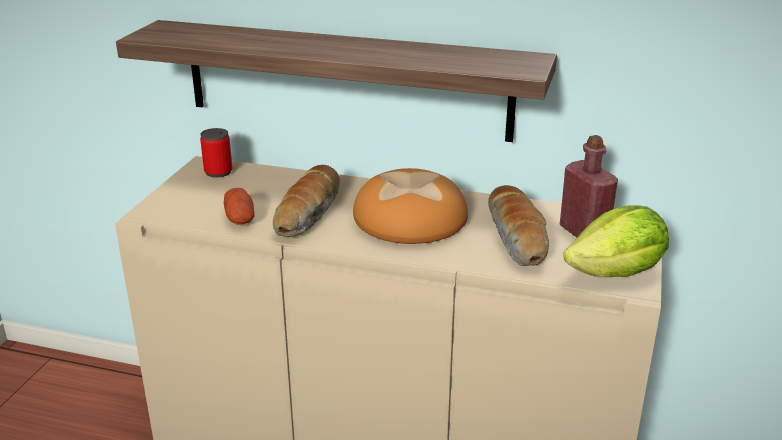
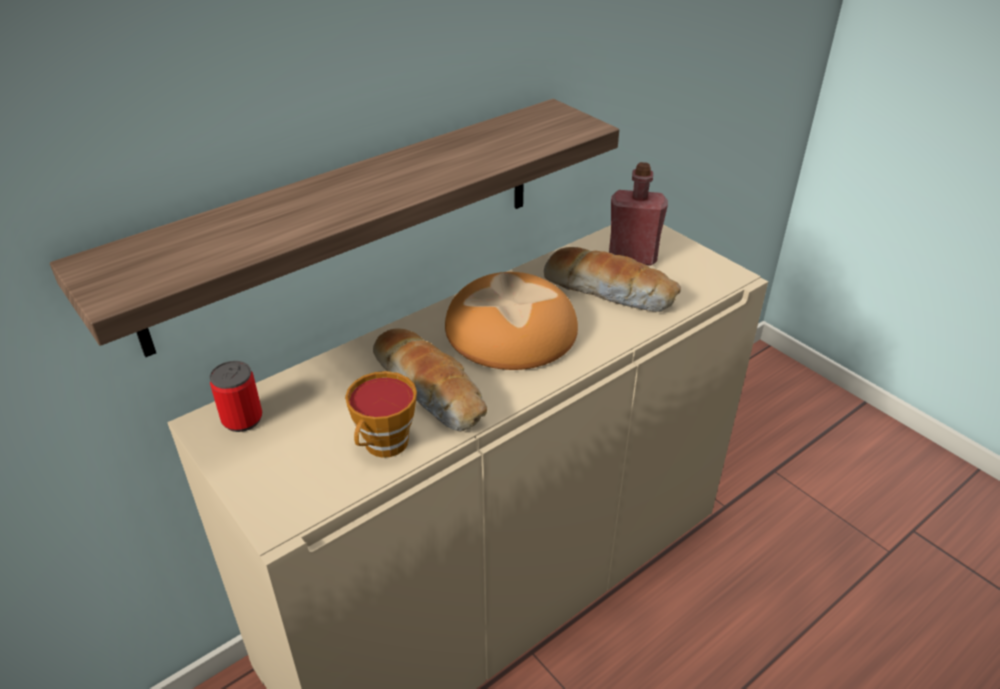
camera: 55 degrees left, 10 degrees up
(240, 218) = (384, 446): potato -> cup
(617, 273) = (708, 274): lettuce -> none

